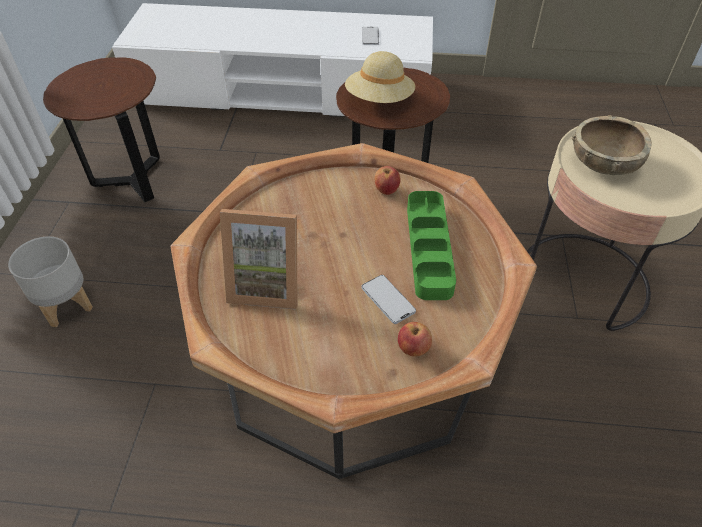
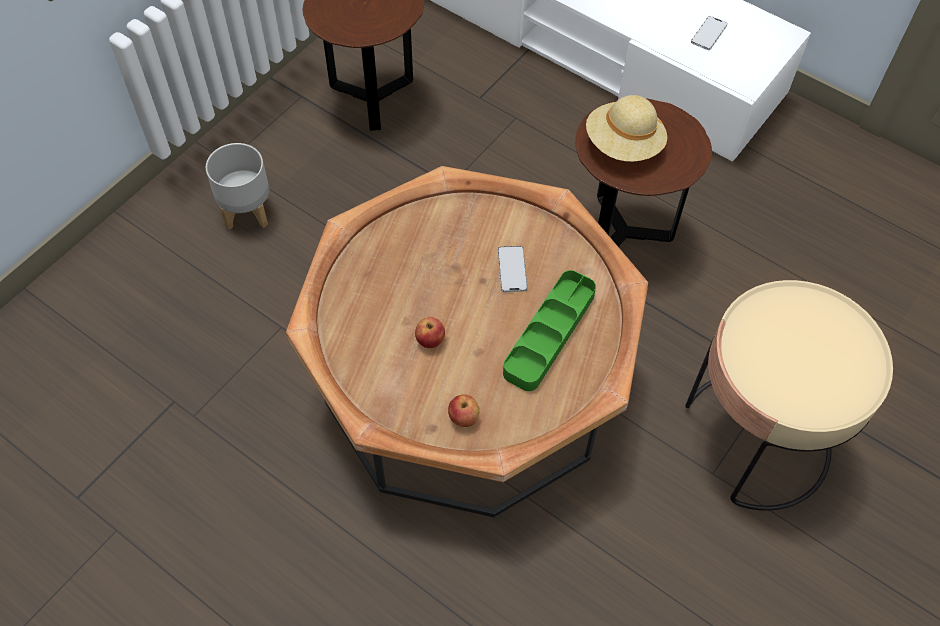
camera: 30 degrees right, 10 degrees up
(267, 284) = (385, 297): picture frame -> none
(386, 190) = (557, 253): apple -> apple (430, 340)
(388, 300) = (475, 364): phone -> phone (512, 269)
(603, 163) = (774, 335): brown bowl -> none

